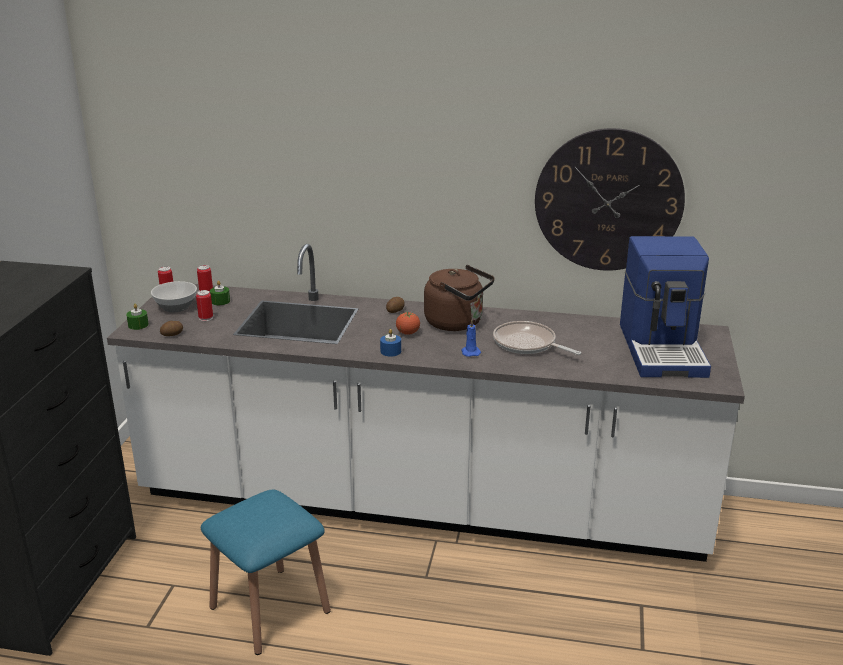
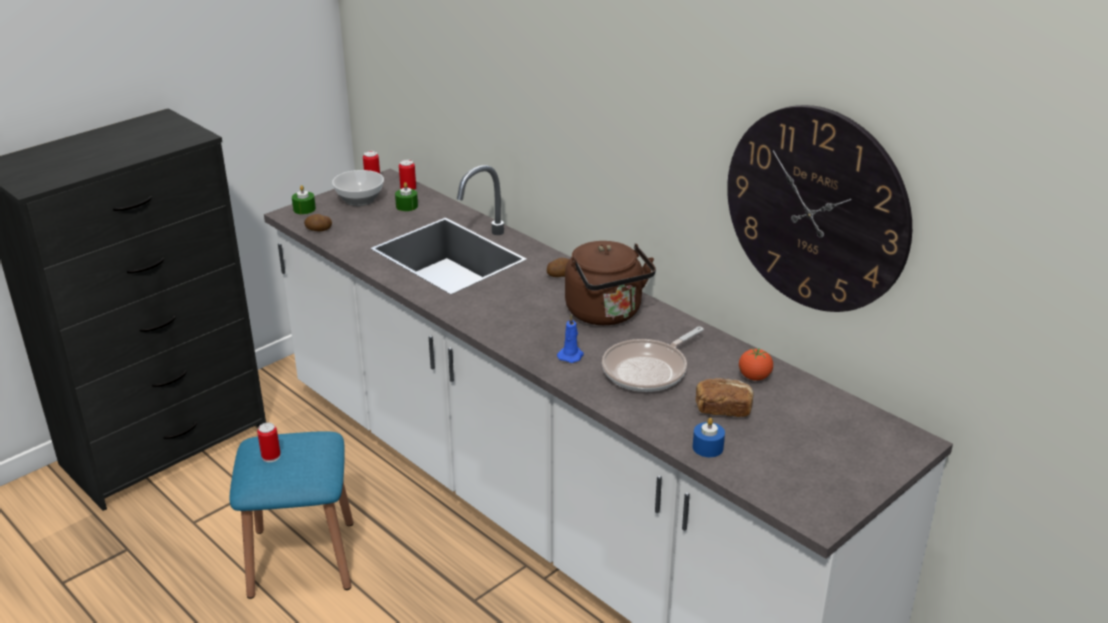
camera: 35 degrees right, 5 degrees up
(206, 318) = (370, 221): can -> can (271, 456)
(390, 351) = (490, 323): blue candle -> blue candle (707, 447)
(408, 333) = (537, 307): tomato -> tomato (754, 377)
(527, 344) = (648, 370): frying pan -> frying pan turned 120 degrees counterclockwise
(597, 350) = (723, 409): none -> bread
(663, 349) = (810, 441): coffee machine -> none

